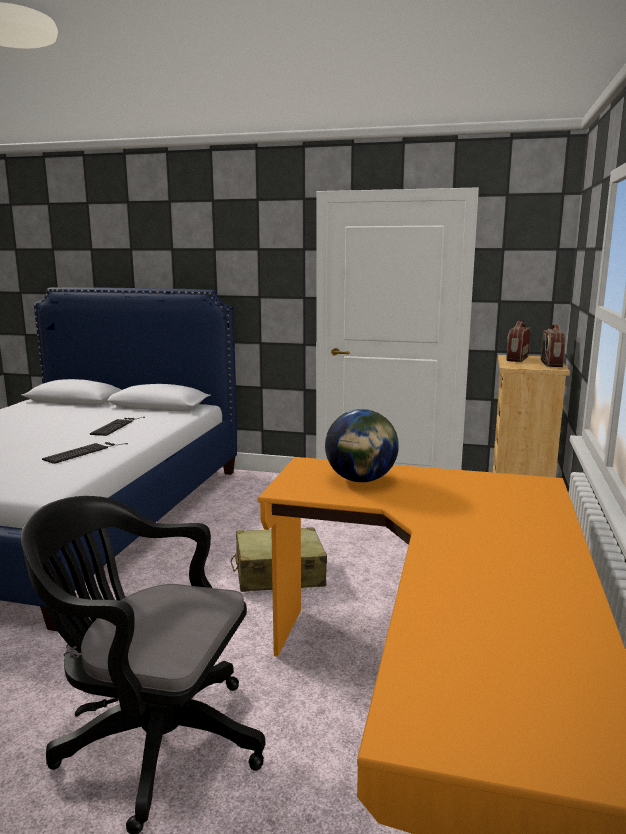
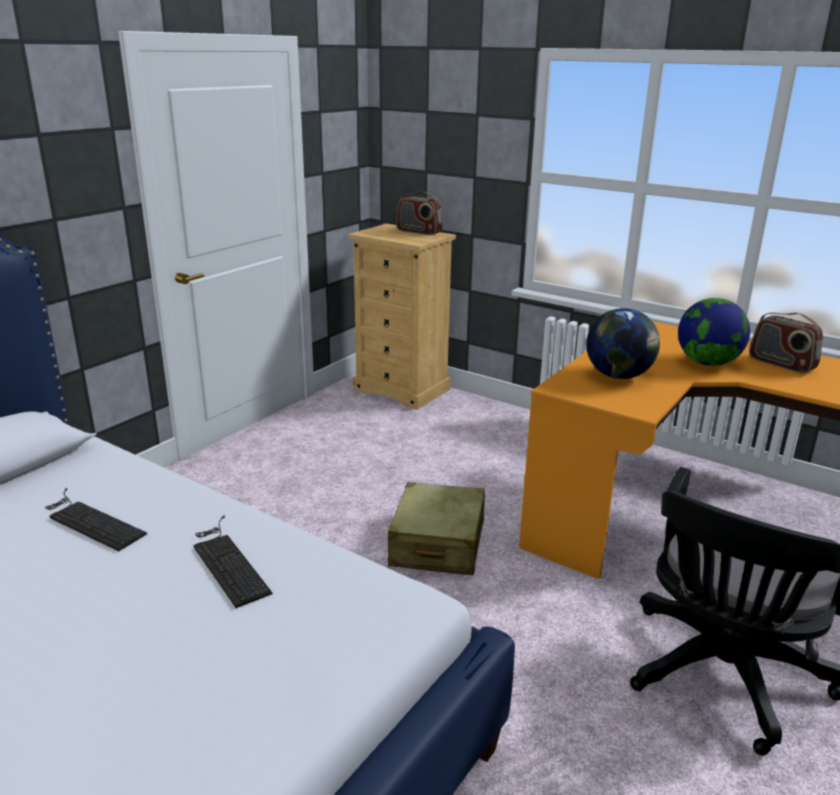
camera: 70 degrees left, 10 degrees up
(453, 514) = (707, 363): none -> globe
(517, 359) = (382, 234): radio -> radio (781, 364)

